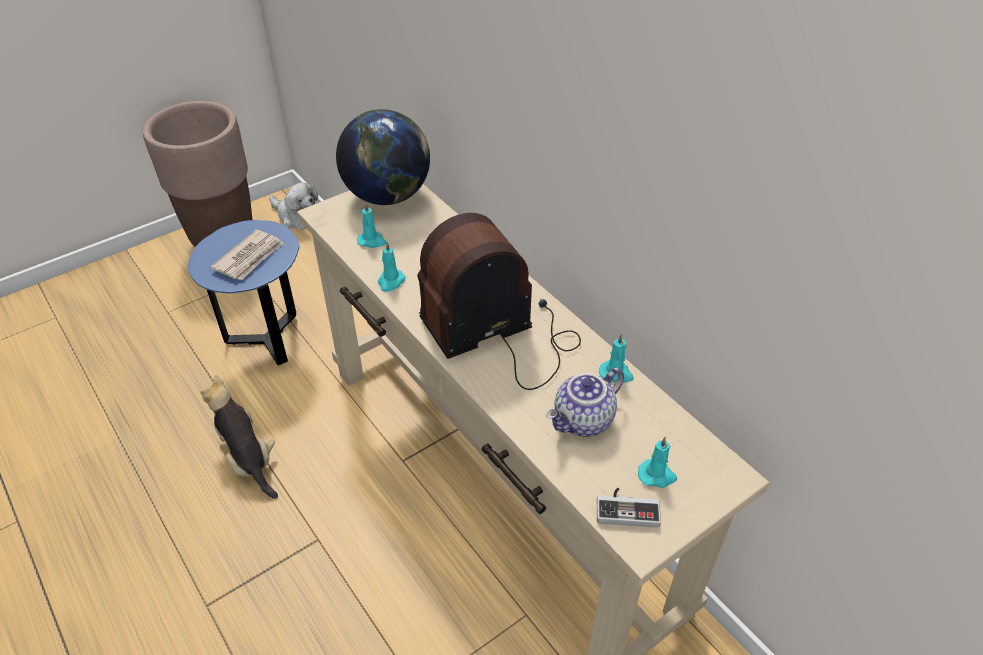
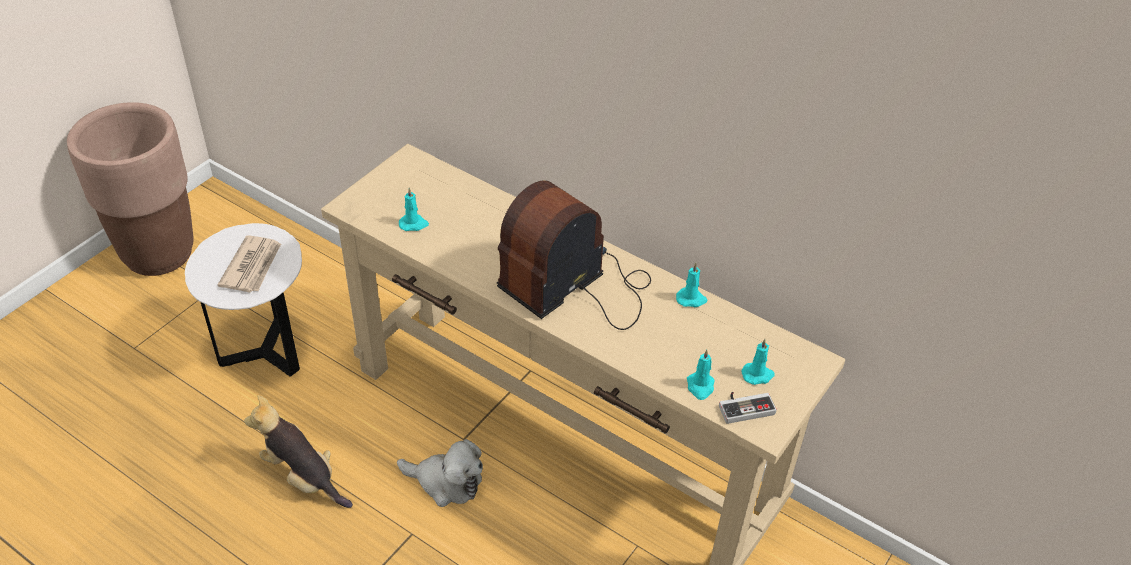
camera: 20 degrees left, 0 degrees up
(268, 340) = (265, 353): blue side table -> white side table
(296, 217) = (233, 212): plush toy -> plush toy (446, 482)
(388, 196) = (406, 176): globe -> none
(390, 282) = (452, 260): turquoise candle -> turquoise candle (700, 387)
(584, 421) = (681, 345): teapot -> none

